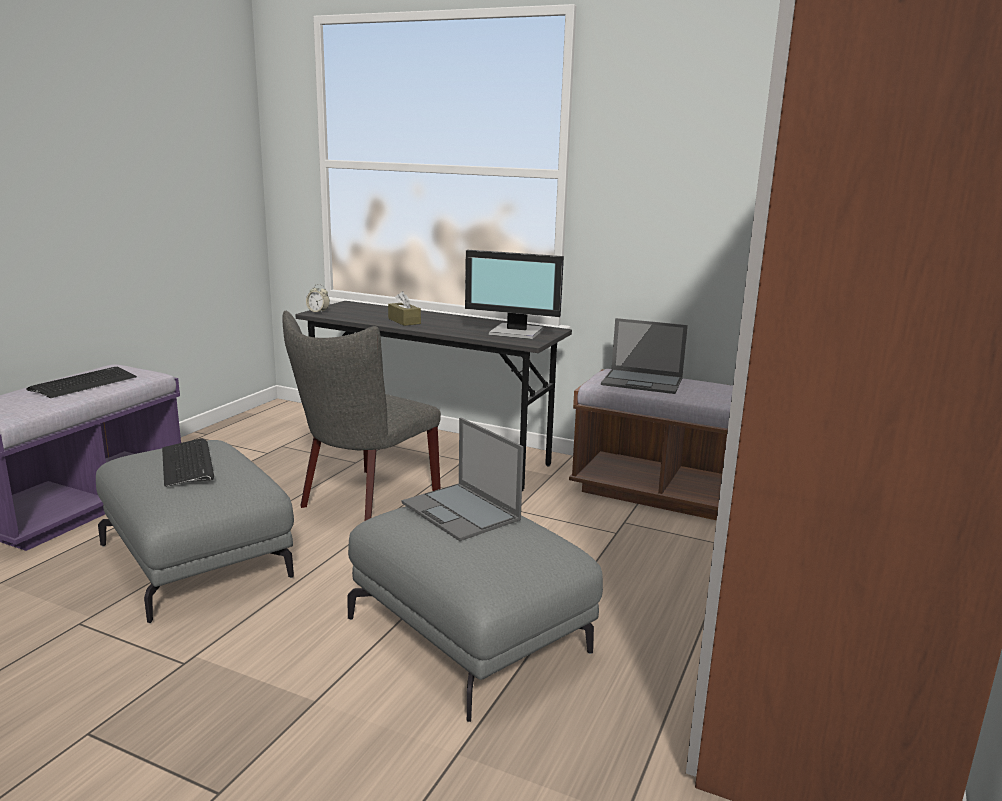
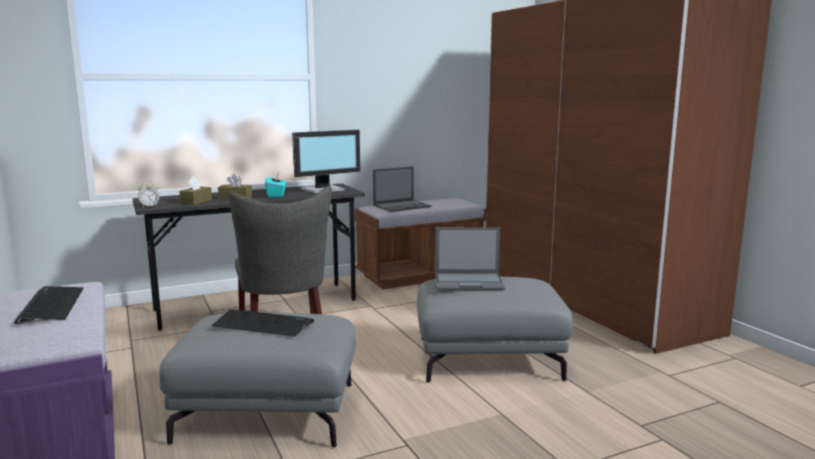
camera: 50 degrees left, 5 degrees down
(363, 316) = (196, 201): none -> brown tissue box
(447, 327) = (276, 195): none -> turquoise tissue box

